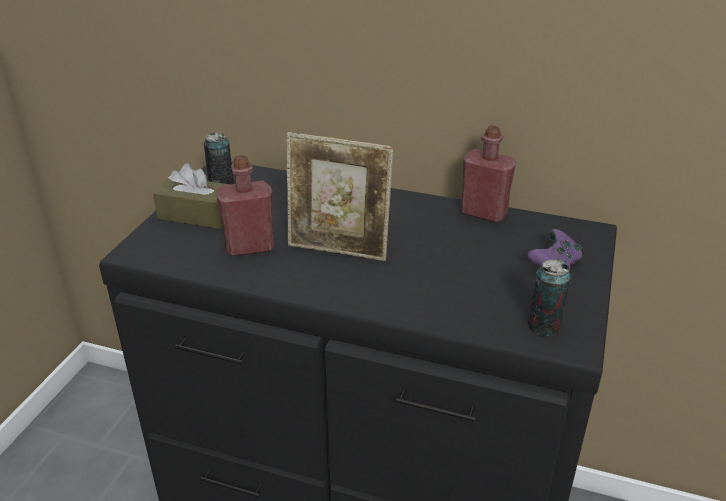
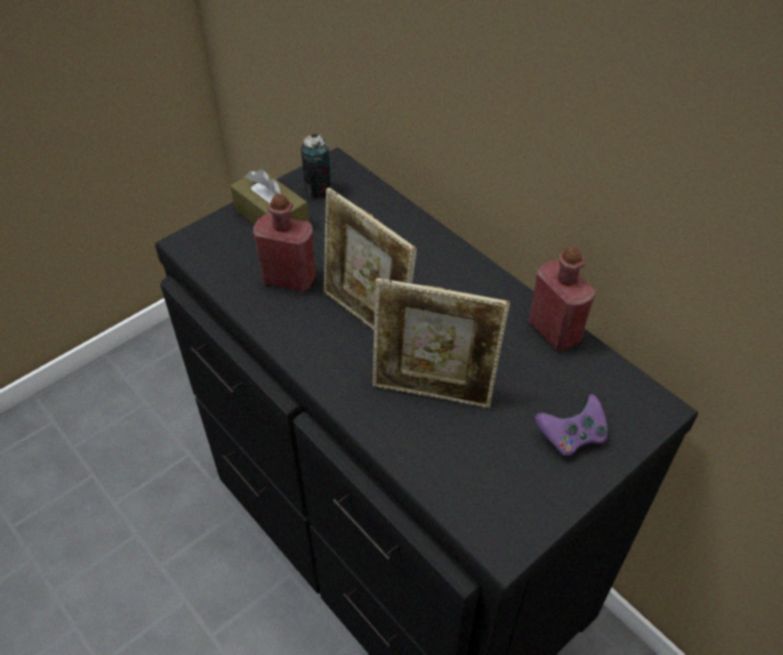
camera: 30 degrees right, 15 degrees up
(433, 276) = (433, 391): none -> picture frame
(544, 326) = (492, 507): can -> none

